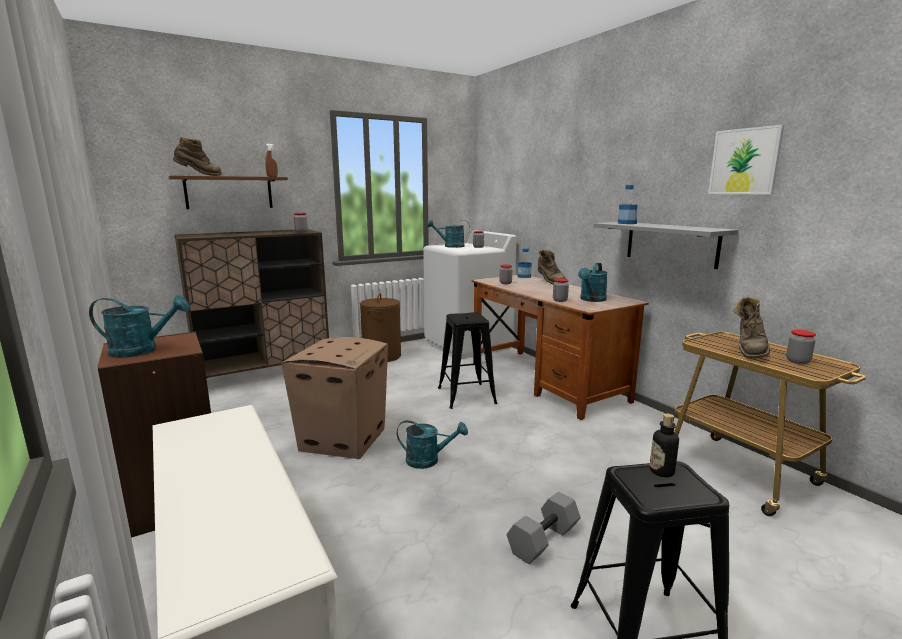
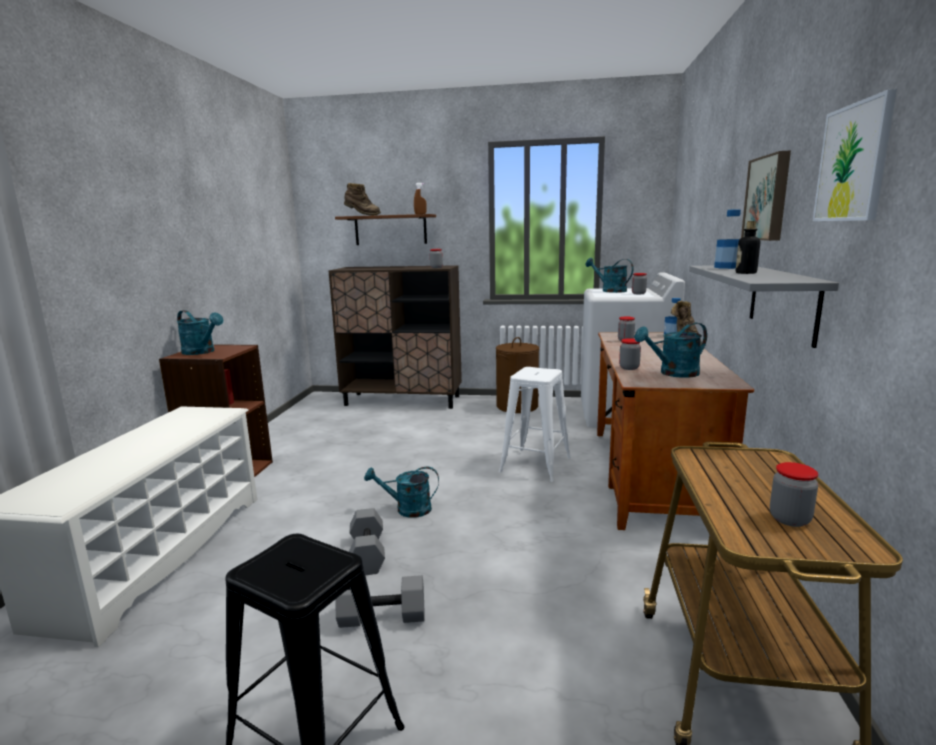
camera: 40 degrees right, 0 degrees up
(344, 439) = (376, 469): cardboard box -> none
(428, 460) = (407, 509): turquoise watering can -> turquoise watering can turned 135 degrees clockwise
(455, 505) = (366, 554): none -> grey dumbbell
(466, 395) = (535, 464): black stool -> white stool
(641, 178) = (768, 198): none -> picture
(661, 471) = (320, 556): bottle -> bottle (746, 273)
(749, 351) = (741, 483): brown boot -> none

